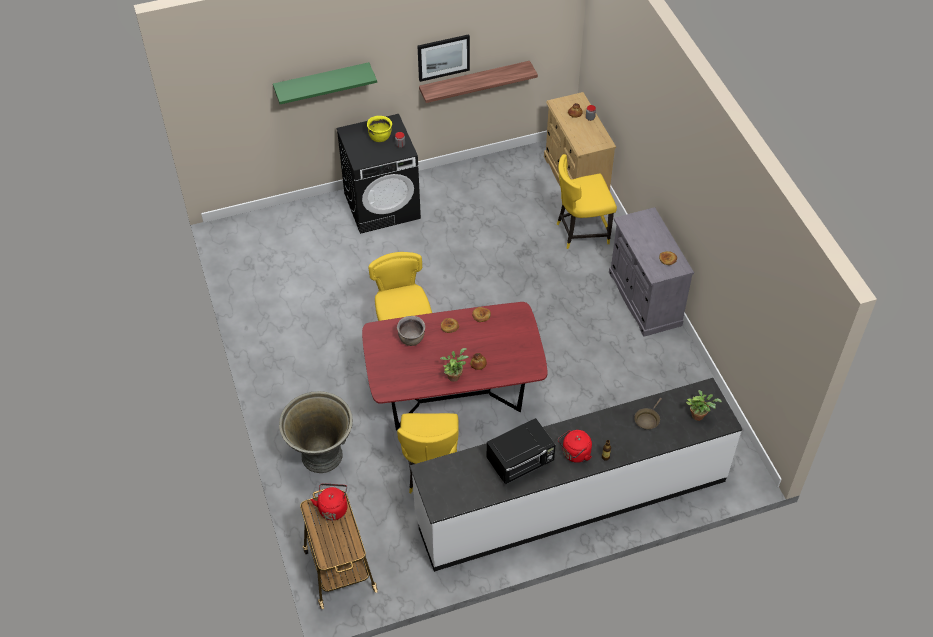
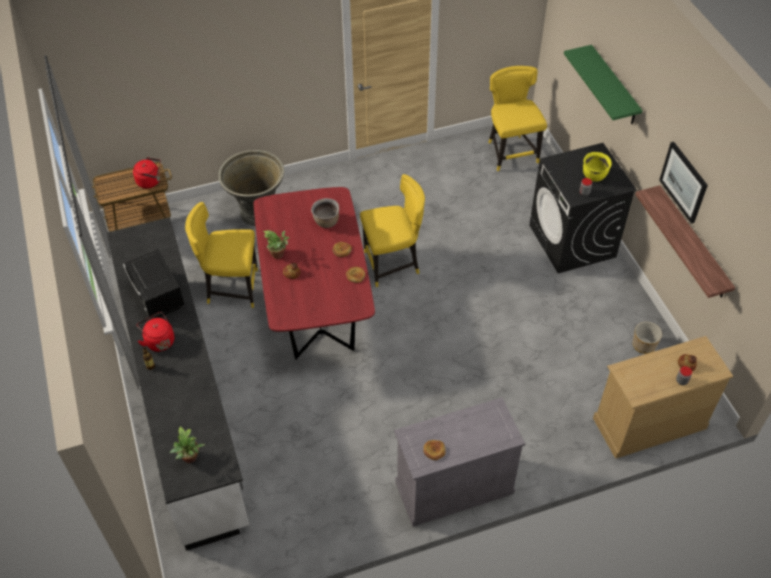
camera: 90 degrees right, 0 degrees up
(500, 172) = (644, 345): none -> planter
(581, 232) = (557, 425): yellow chair -> yellow chair (511, 152)
(647, 419) = (192, 407): brown frying pan -> none

